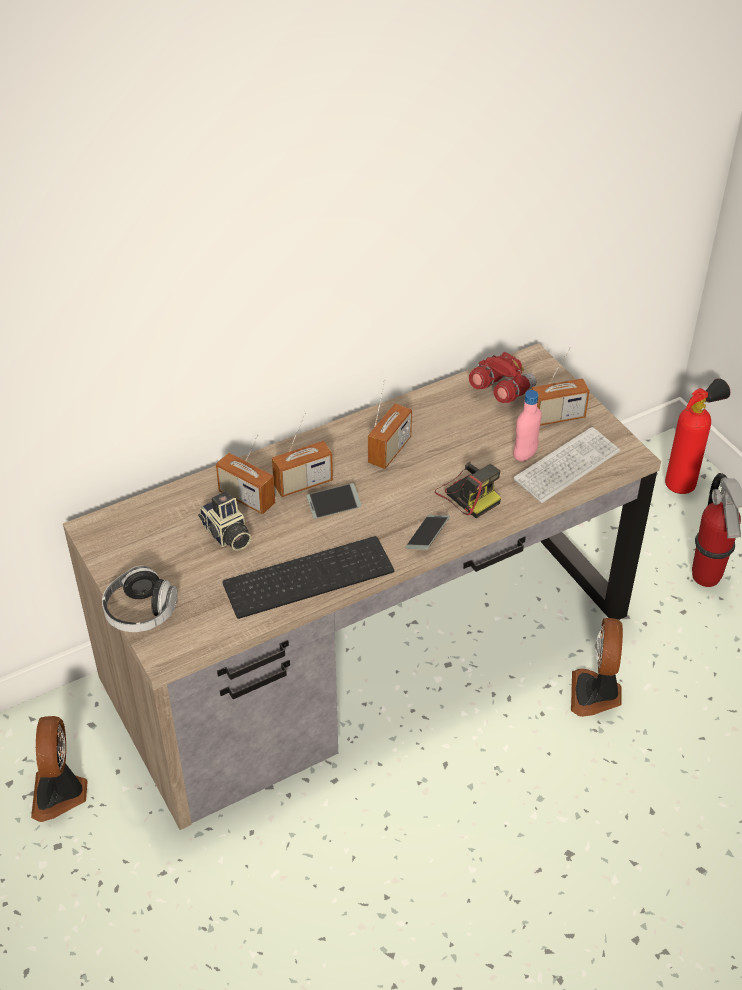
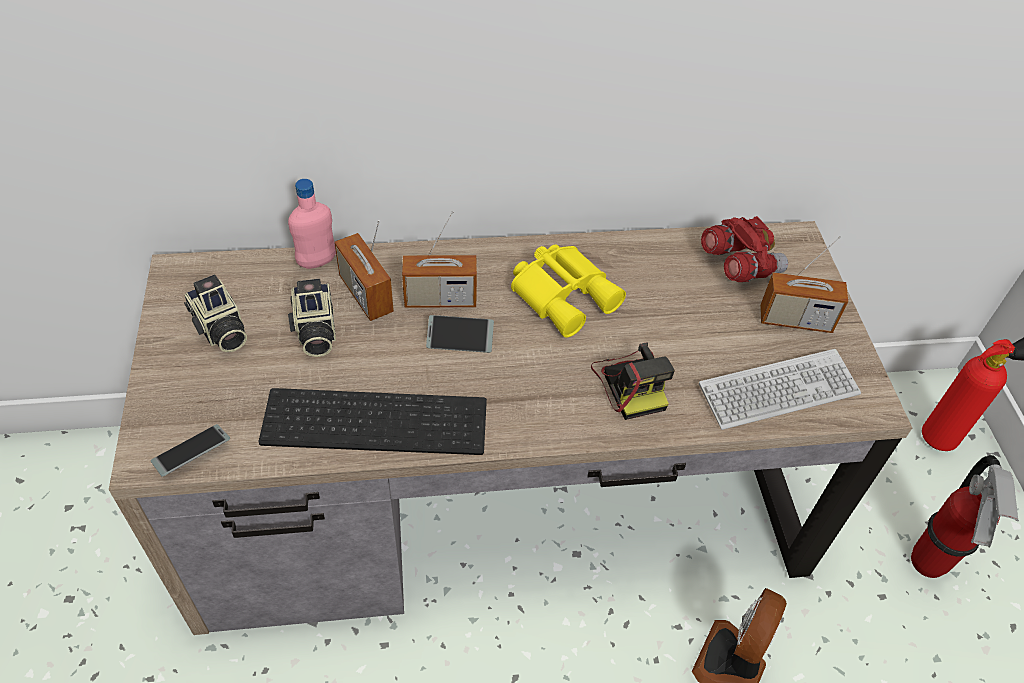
camera: 20 degrees right, 5 degrees up
(60, 793) = (107, 539): fan -> none
(141, 612) = (157, 393): headphones -> none
(155, 557) = (220, 330): none -> camera
(389, 450) = (564, 293): radio -> yellow binoculars
(427, 536) = (551, 421): phone -> phone (192, 454)
(525, 454) = (730, 356): pink bottle -> pink bottle (317, 262)

